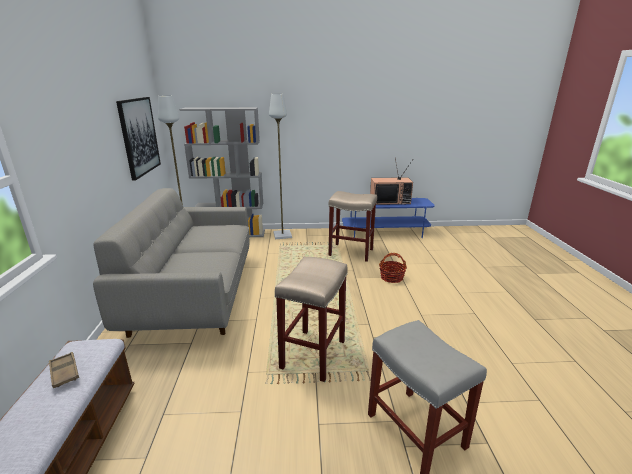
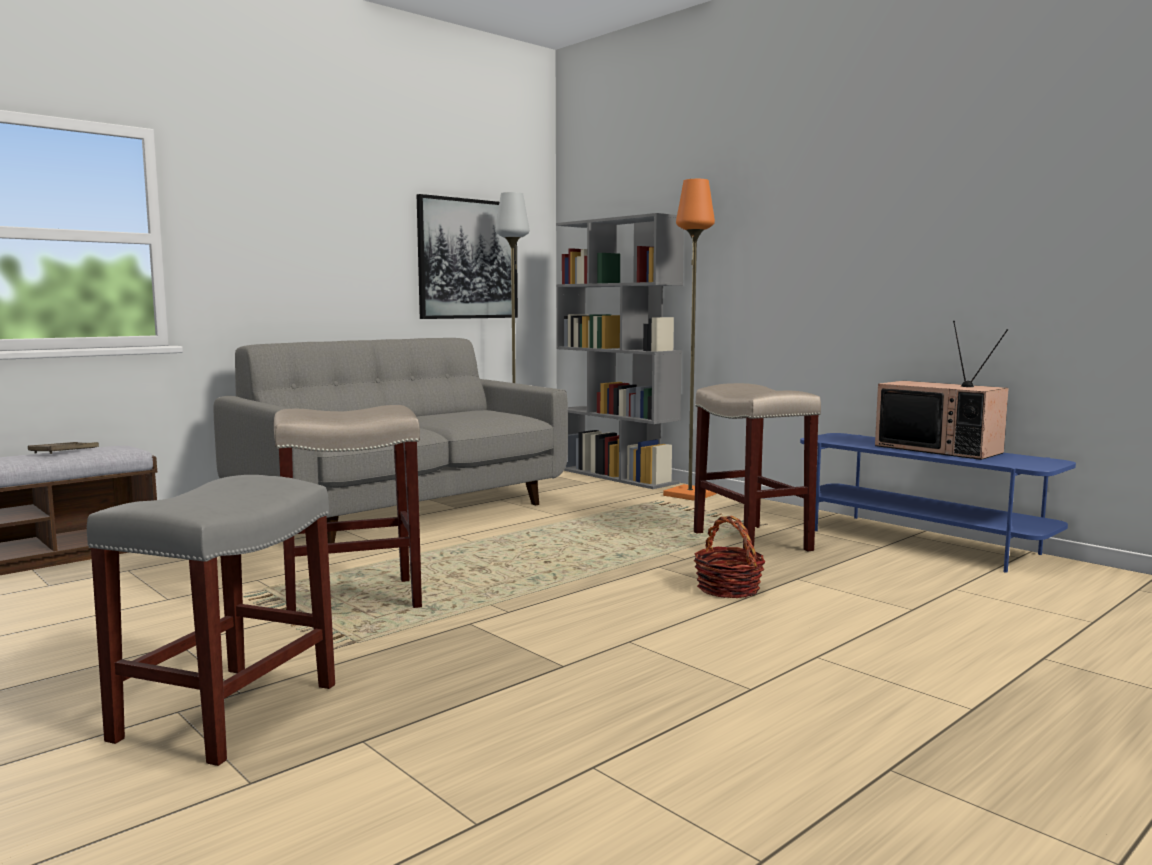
camera: 50 degrees right, 15 degrees down
(283, 235) = (690, 495): grey floor lamp -> orange floor lamp

